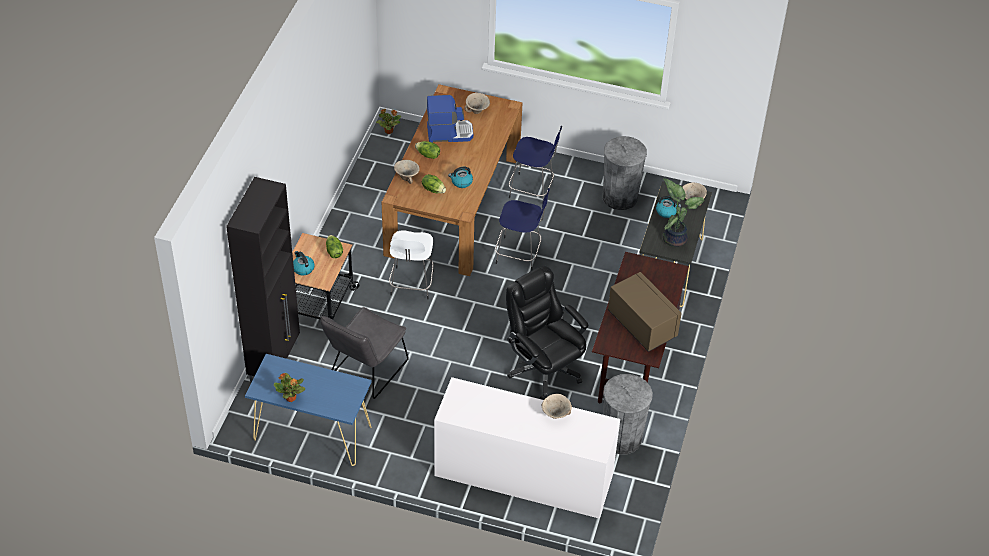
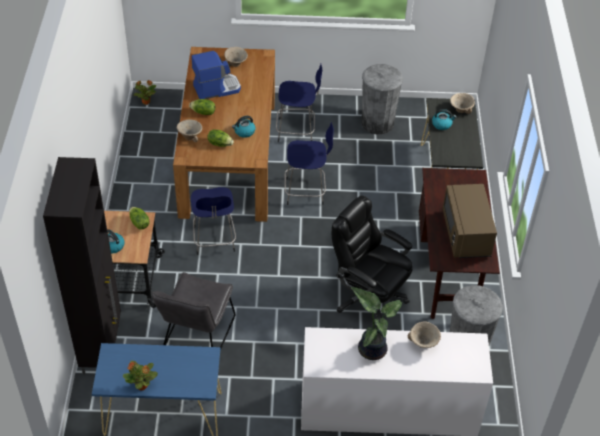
camera: 15 degrees left, 0 degrees up
(411, 284) = (214, 240): white stool -> blue stool
(641, 325) = (466, 234): brown microwave -> brown microwave turned 135 degrees counterclockwise
(675, 238) = (459, 147): potted plant -> potted plant (372, 348)

